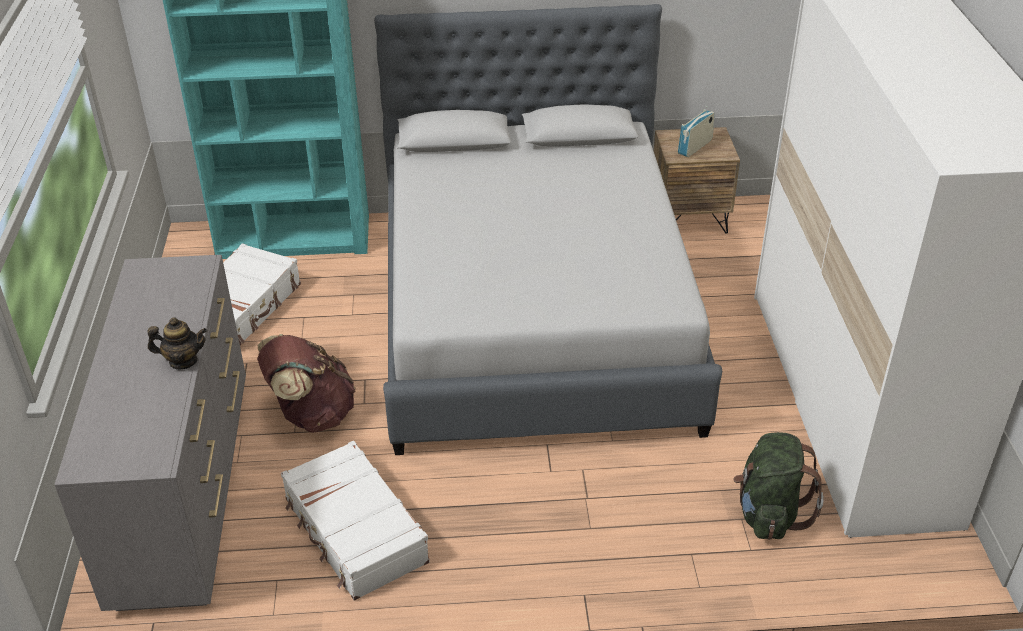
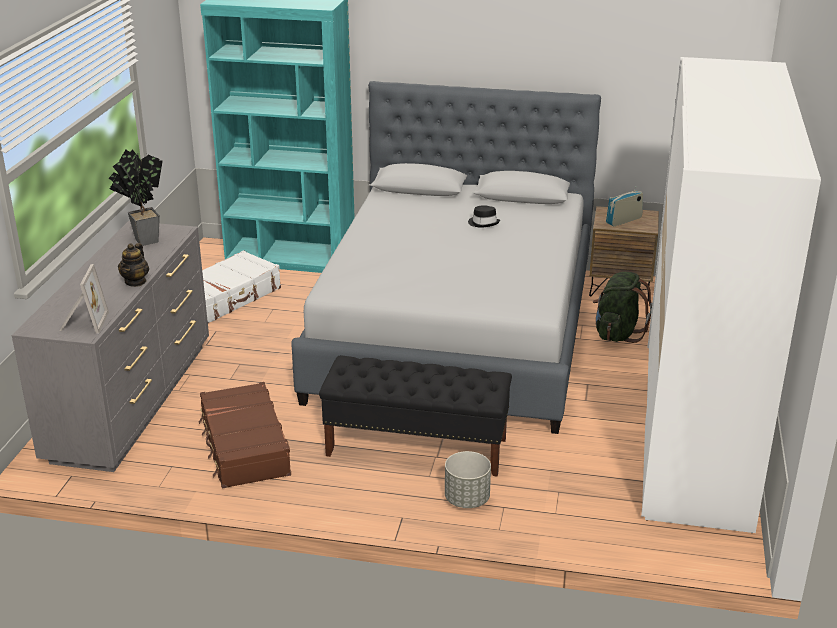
camera: 15 degrees right, 10 degrees down
(143, 444) = (82, 322): none -> picture frame
(159, 290) = (142, 240): none -> potted plant
(183, 361) = (135, 282): teapot -> teapot turned 90 degrees clockwise
(311, 414) = (248, 370): brown backpack -> none
(354, 531) = (244, 447): white suitcase -> brown suitcase
(554, 183) = (483, 223): none -> black hat
(559, 489) = (417, 447): none -> black bench
(646, 552) = (467, 499): none -> grey planter
(769, 514) = (584, 492): green backpack -> green backpack (617, 334)

